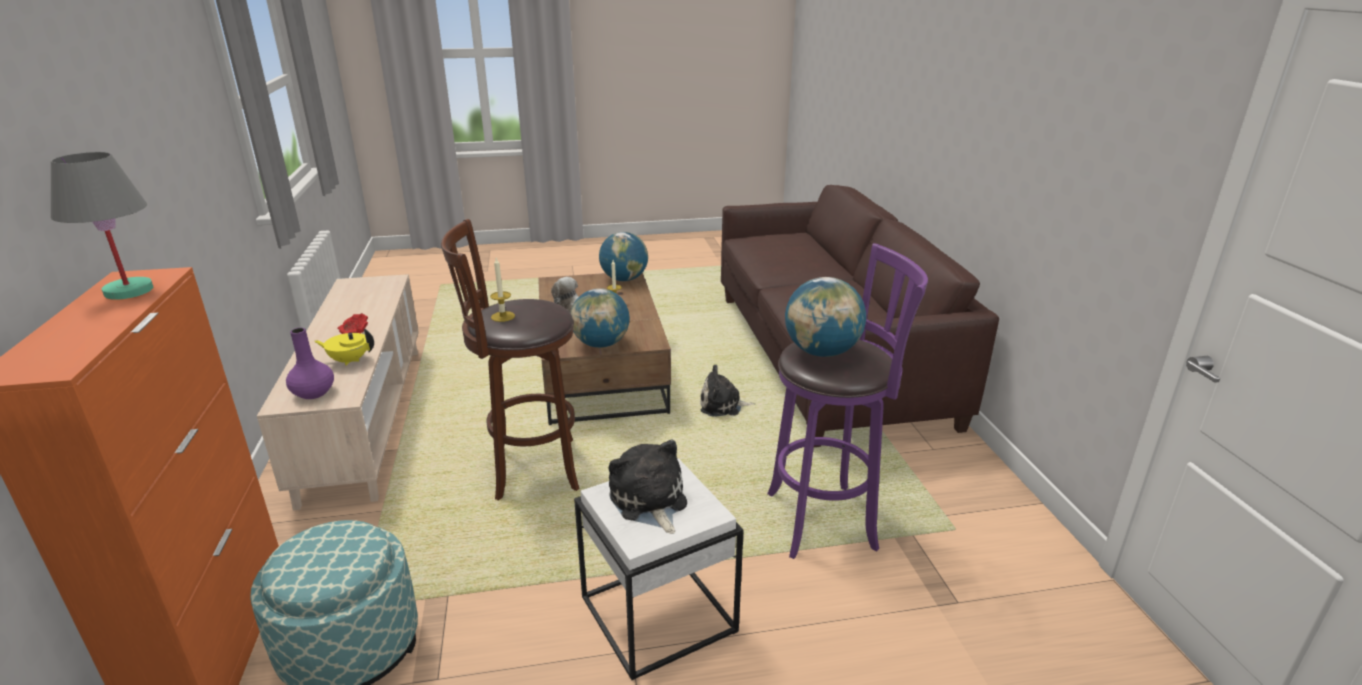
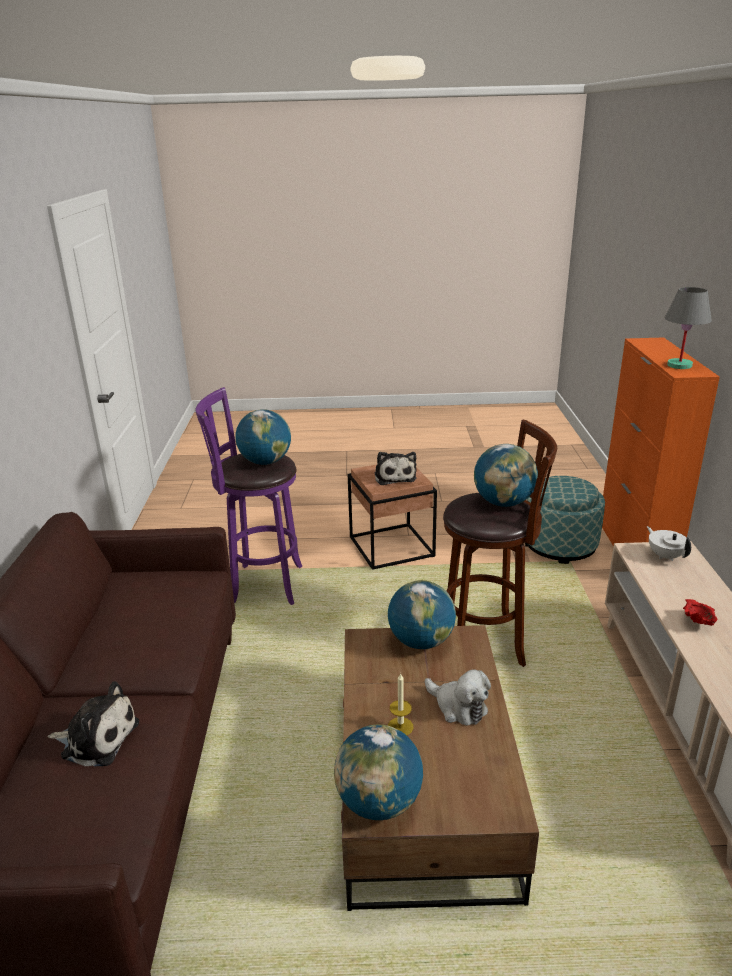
camera: 170 degrees left, 0 degrees up
(313, 393) = (665, 556): purple vase -> white teapot
(349, 360) = (669, 589): yellow teapot -> none
(503, 316) = (503, 503): candle -> globe
(657, 616) = (392, 546): white side table -> brown side table
(723, 405) = (286, 701): plush toy -> plush toy (97, 738)

